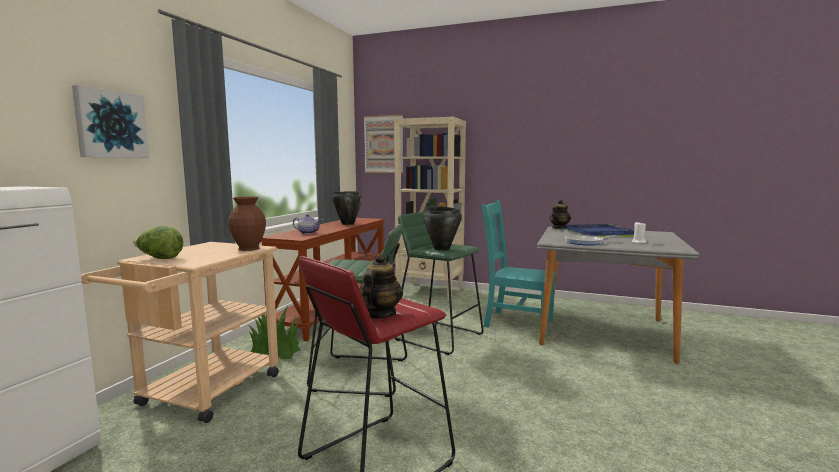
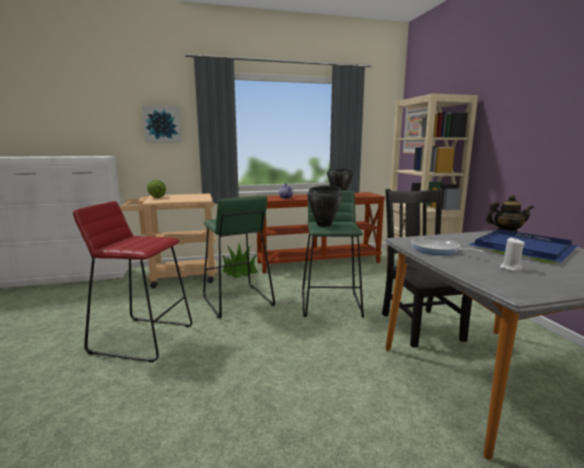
camera: 55 degrees right, 5 degrees up
(249, 248) = (198, 199): brown vase -> none
(380, 314) = (121, 244): teapot -> none
(516, 322) = (419, 325): turquoise chair -> black chair

